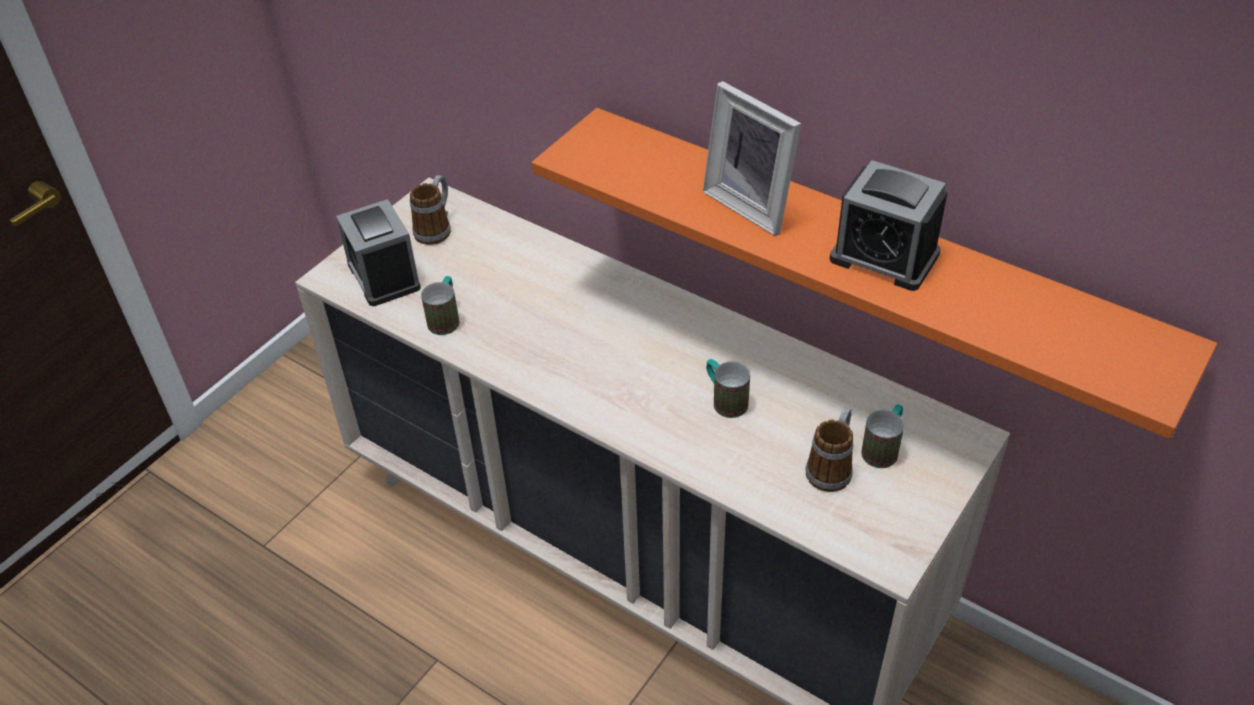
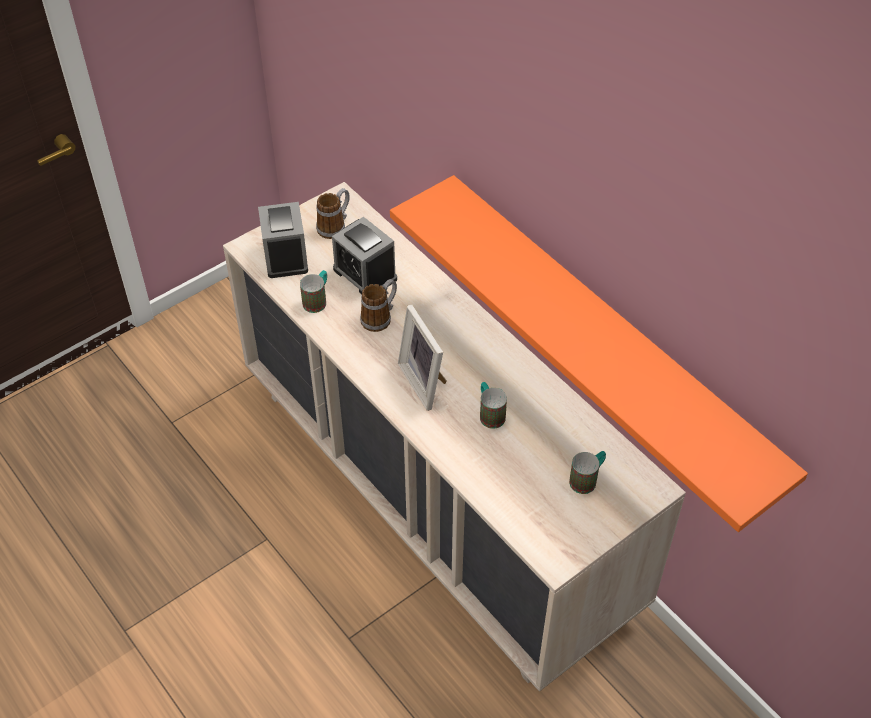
camera: 15 degrees right, 5 degrees up
(753, 204) = (530, 282): picture frame -> picture frame (426, 382)
(831, 467) = (544, 483): mug -> mug (380, 317)
(884, 257) = (604, 347): alarm clock -> alarm clock (365, 274)

